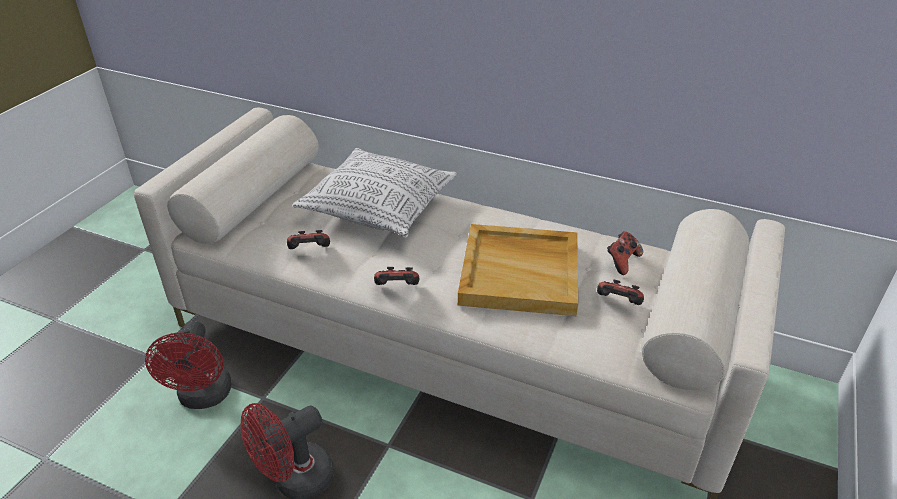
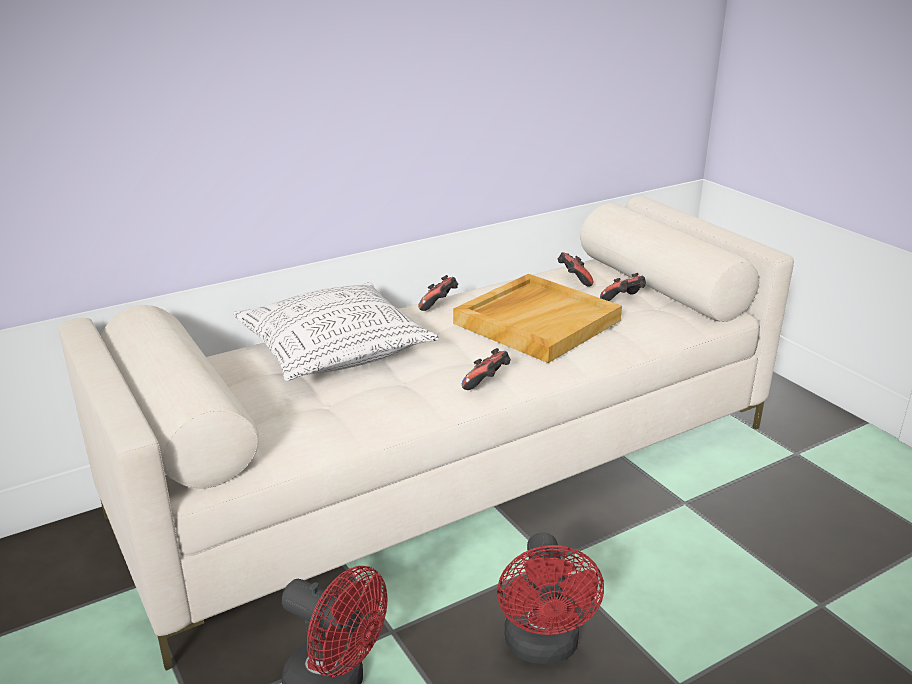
camera: 55 degrees left, 10 degrees down
(309, 252) = (358, 412): game controller -> game controller (439, 305)

